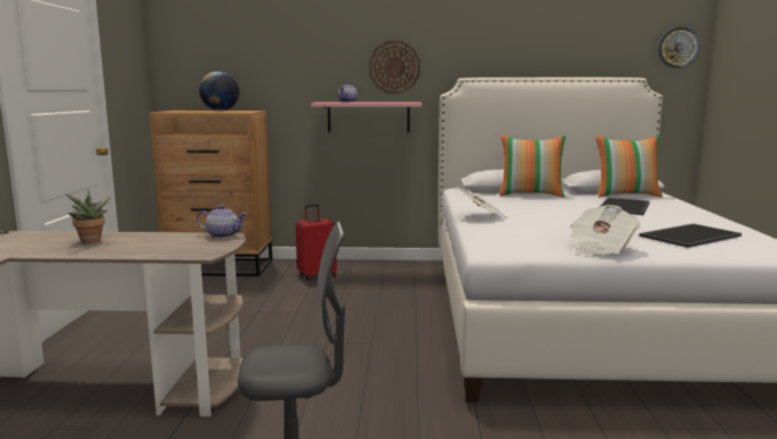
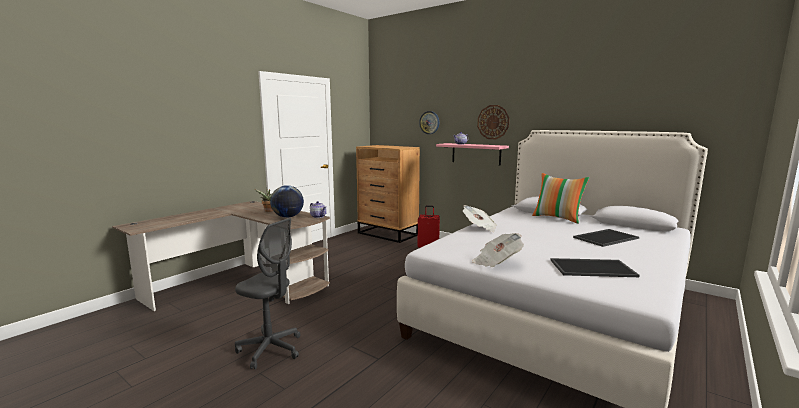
camera: 35 degrees right, 0 degrees up
(220, 111) = (393, 146): globe -> globe (288, 217)
(626, 195) = (637, 229): pillow -> none
(677, 47) = (731, 106): wall clock -> wall clock (429, 122)

